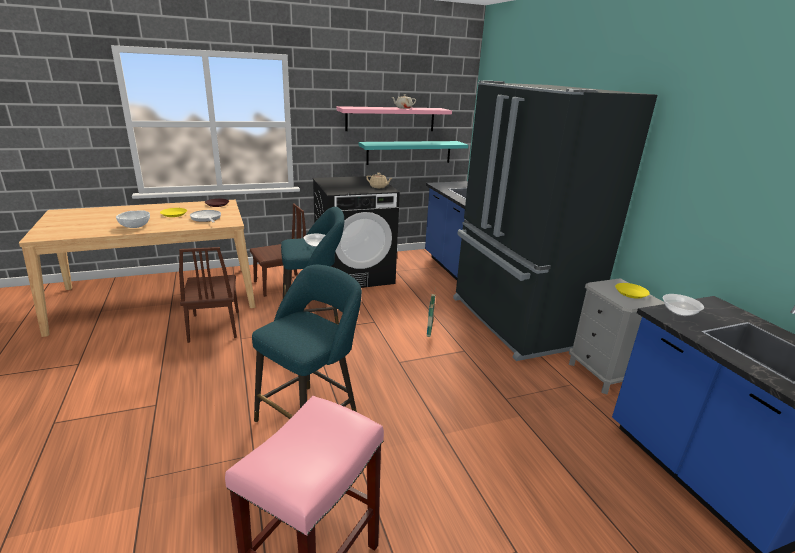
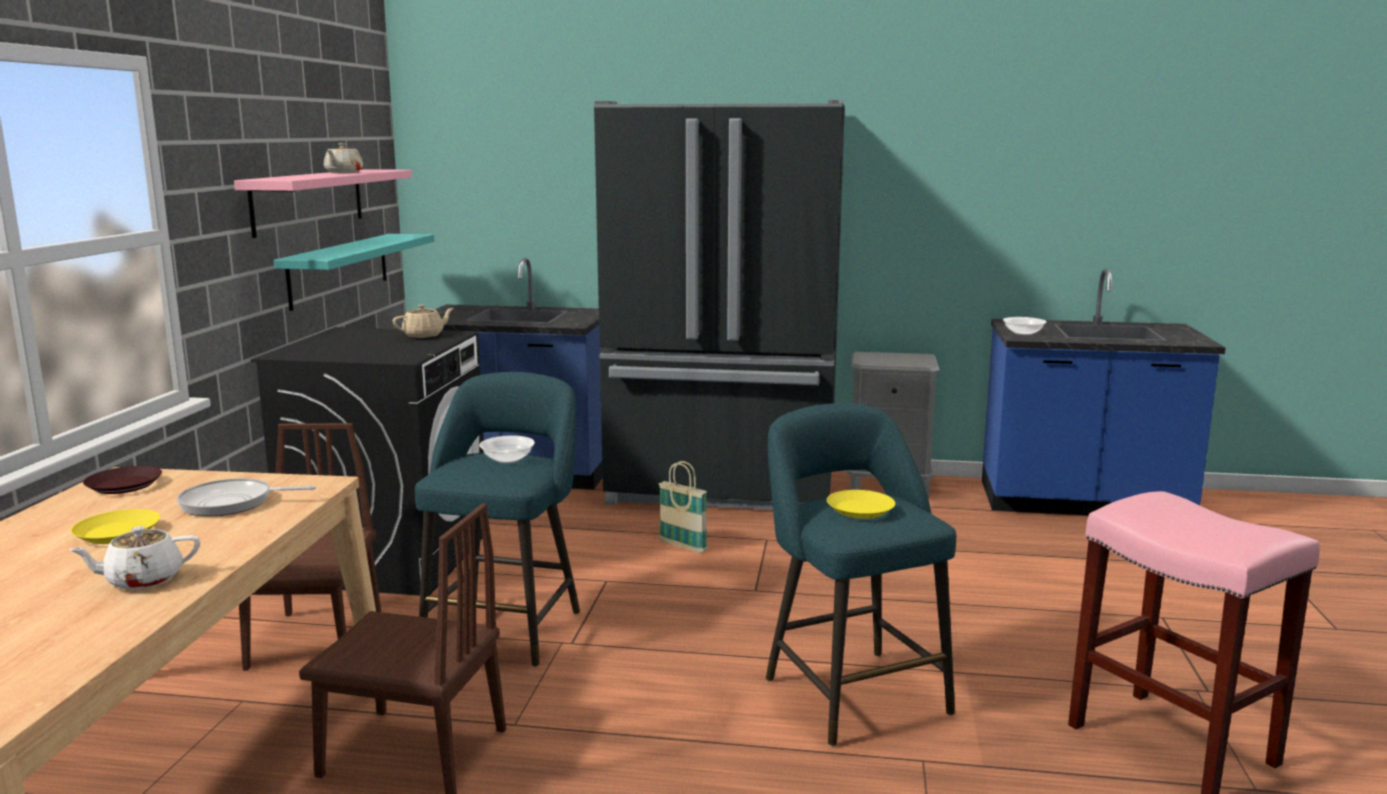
camera: 60 degrees left, 10 degrees down
(135, 226) = (142, 580): white bowl -> white teapot
(631, 293) = (898, 357): yellow plate -> yellow plate (859, 509)

